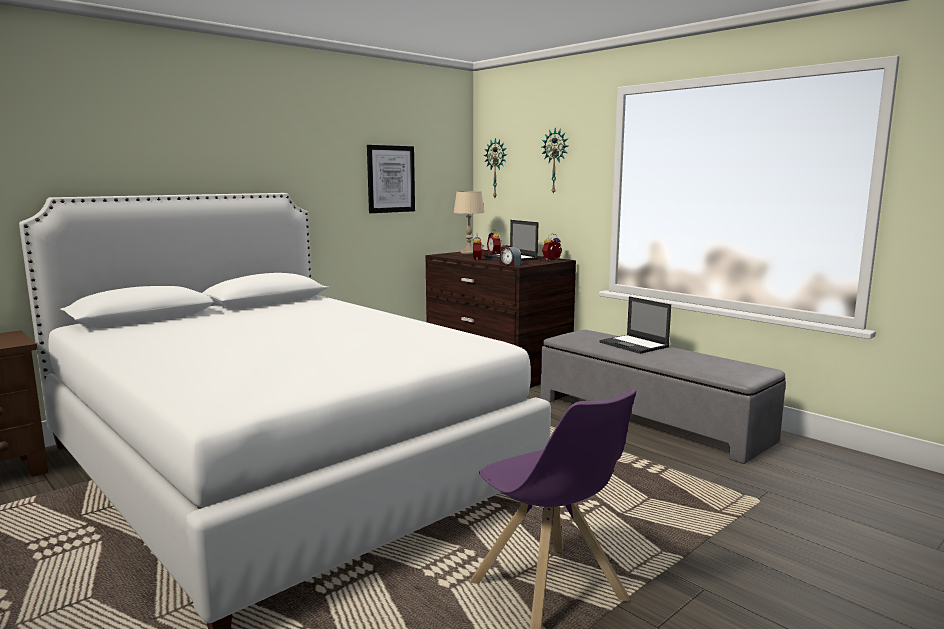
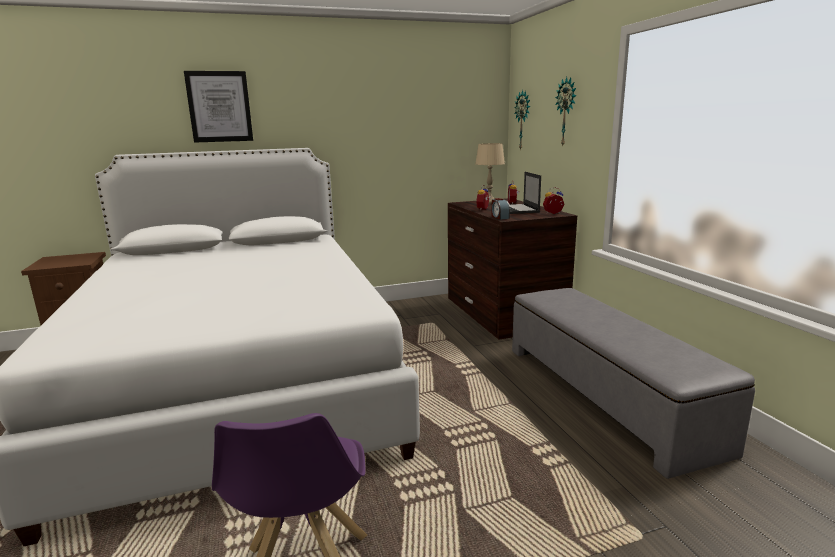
camera: 25 degrees right, 5 degrees up
(391, 179) = (416, 133): picture -> picture (219, 107)
(634, 345) = (599, 313): laptop -> none

